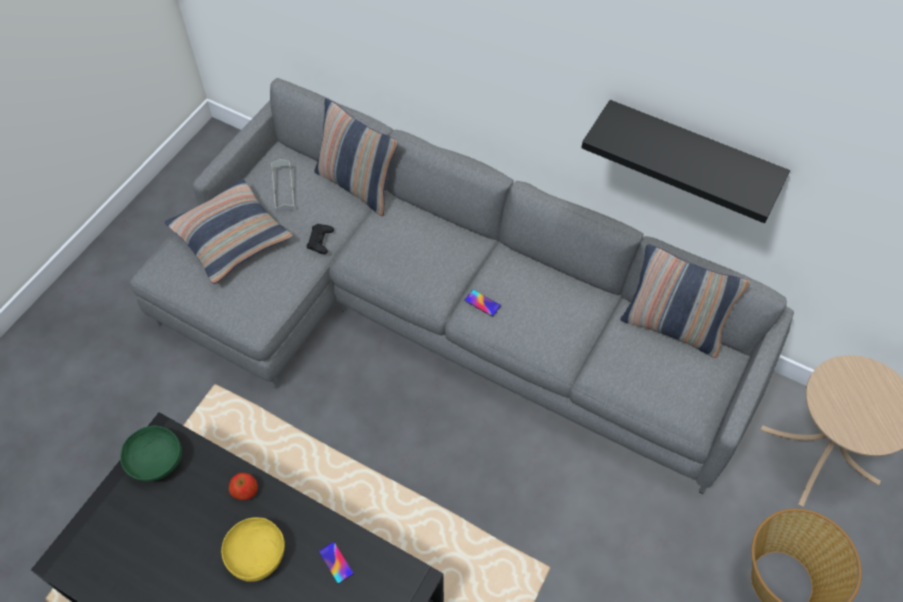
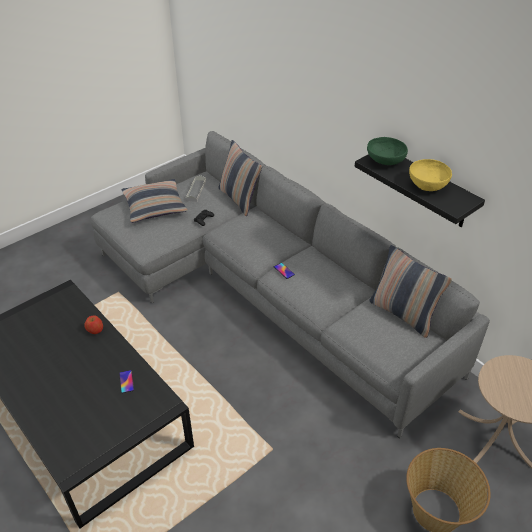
camera: 20 degrees right, 15 degrees down
(155, 462) = (54, 302): green bowl -> green bowl (384, 161)
(256, 555) = (83, 364): yellow bowl -> yellow bowl (427, 185)

